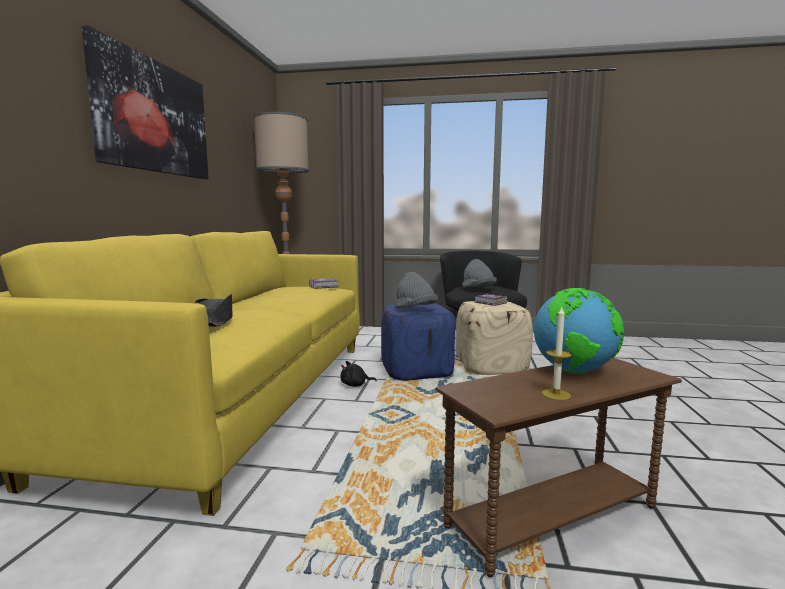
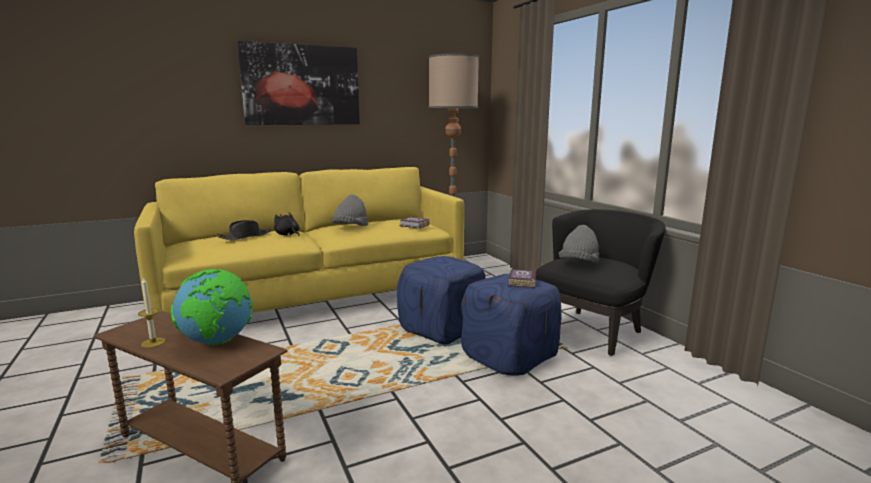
camera: 55 degrees right, 5 degrees up
(355, 385) = (376, 318): black plush toy -> black plush toy (287, 235)
(415, 310) = (428, 266): grey hat -> grey hat (350, 228)
(491, 365) = (510, 356): beige ottoman -> blue ottoman

